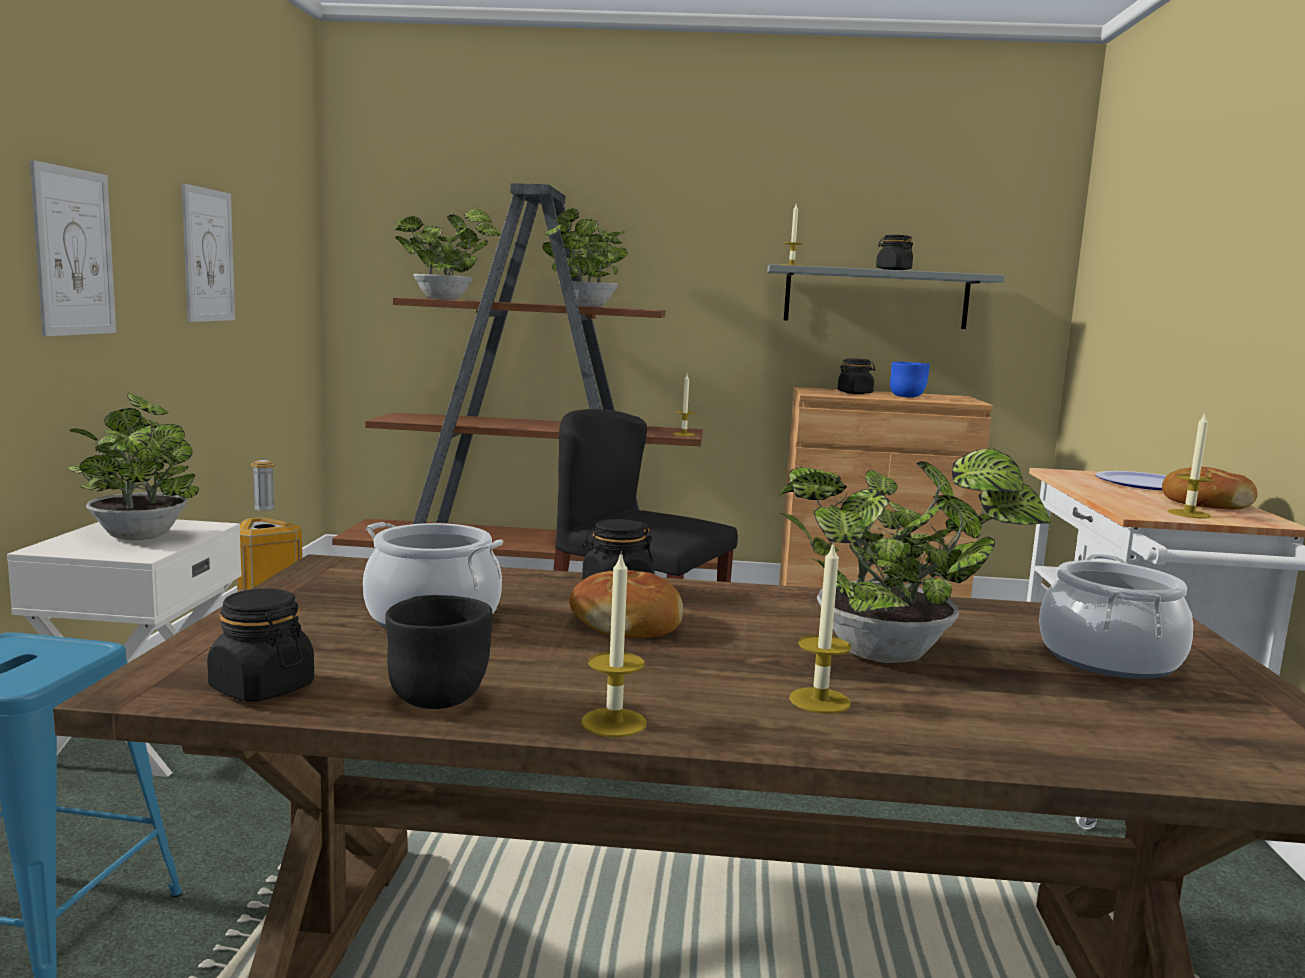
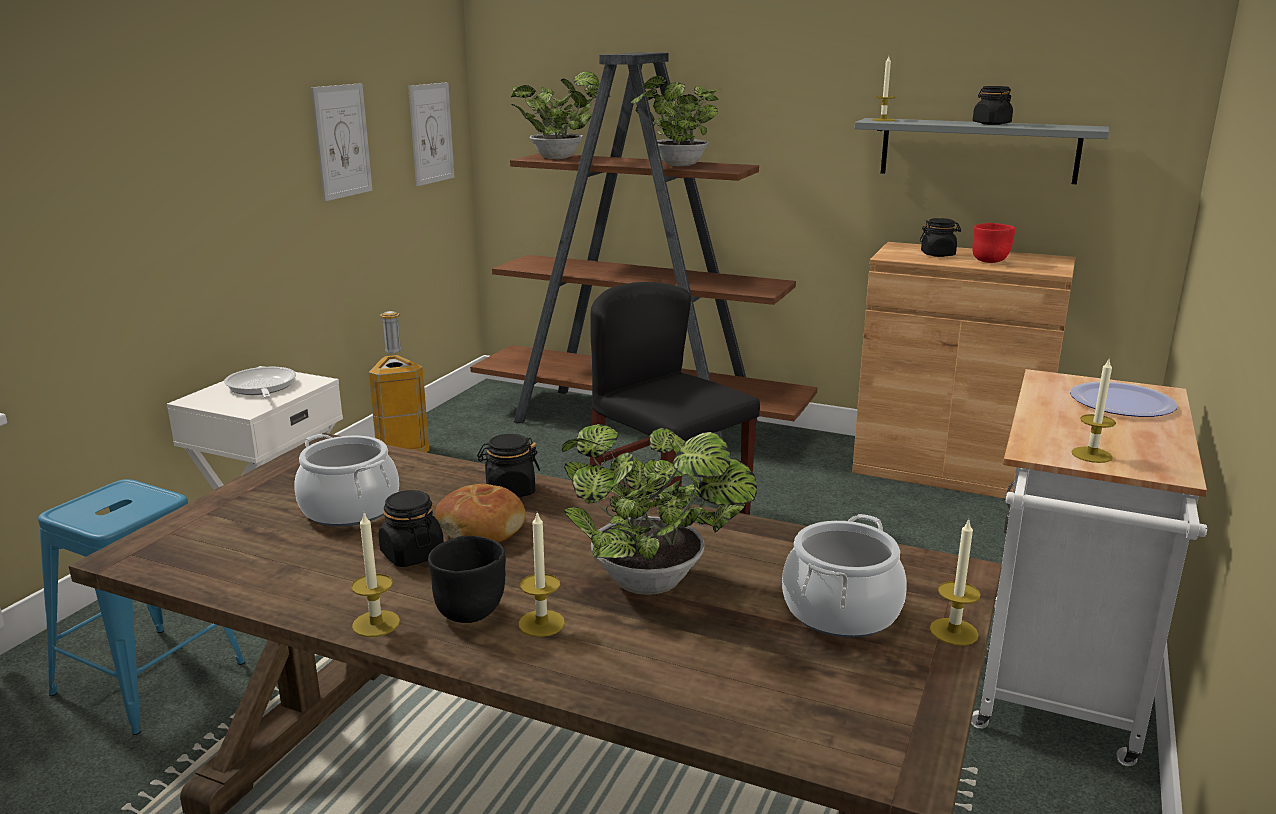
camera: 20 degrees right, 10 degrees up
(74, 252) = (211, 168): picture -> picture (431, 133)
(139, 534) = (261, 388): potted plant -> frying pan
(261, 688) = (190, 564): black jar -> black jar (412, 554)
(439, 698) = (286, 586): black bowl -> black bowl (471, 611)
(684, 434) = (765, 290): candle -> candle (953, 631)
(907, 396) = (990, 261): blue bowl -> red bowl
(1205, 503) = (1141, 438): bread -> none

